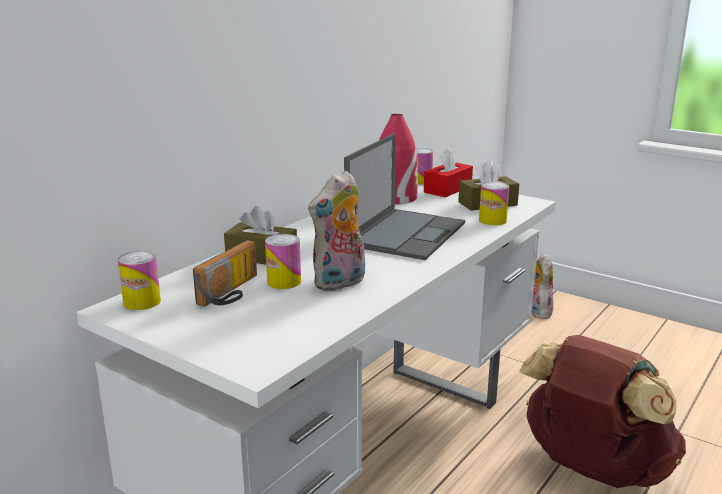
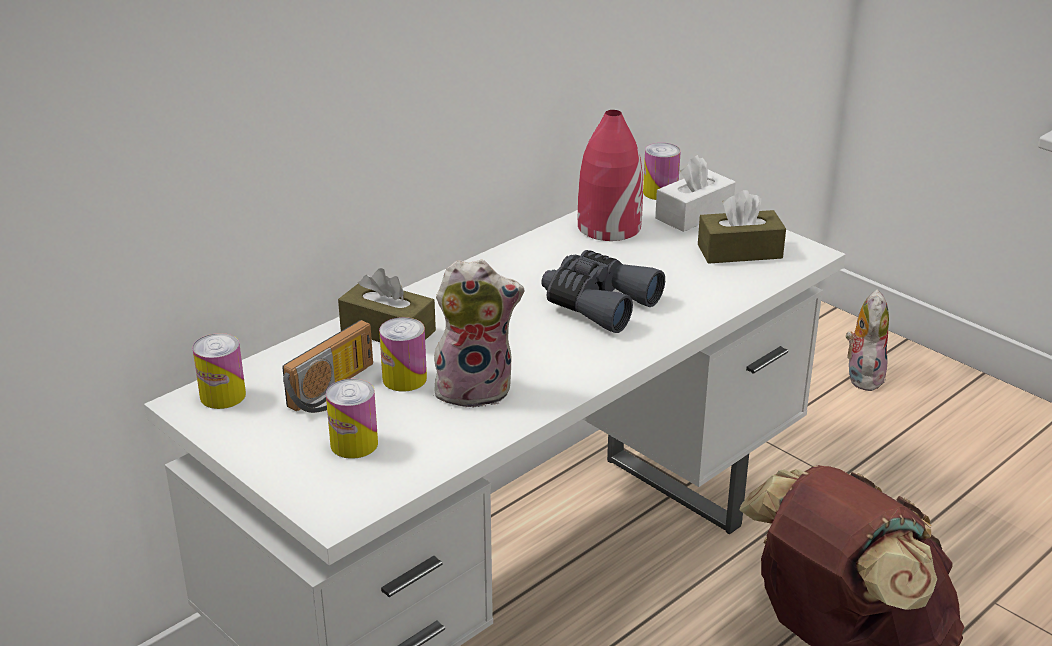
camera: 10 degrees right, 10 degrees up
(340, 283) = (475, 388): plush toy -> plush toy turned 150 degrees counterclockwise
(407, 233) = (597, 303): laptop -> grey binoculars
(448, 189) = (694, 214): red tissue box -> white tissue box
(492, 220) = (731, 287): can -> can (354, 444)

